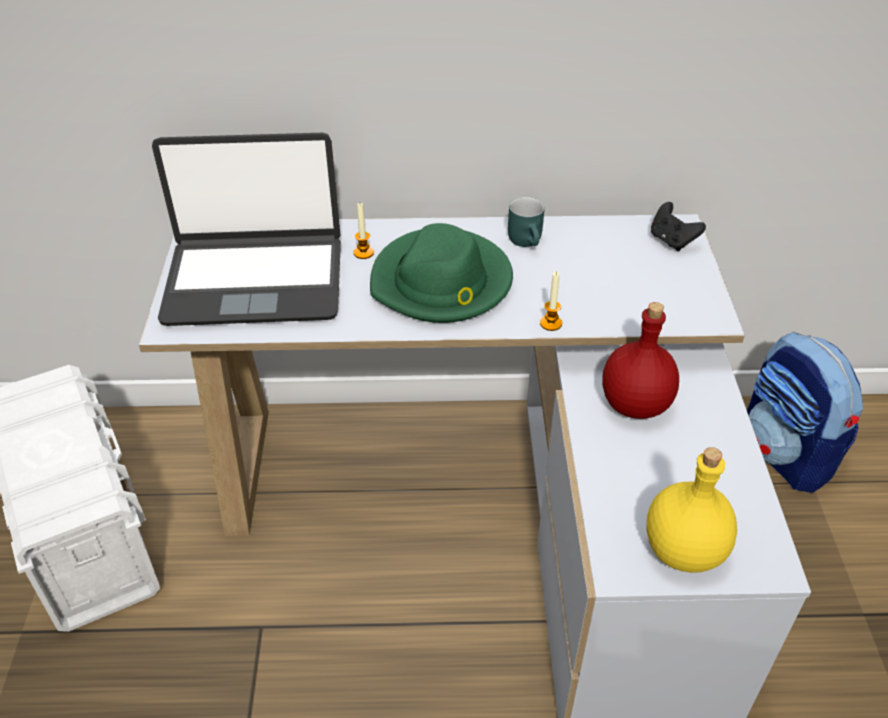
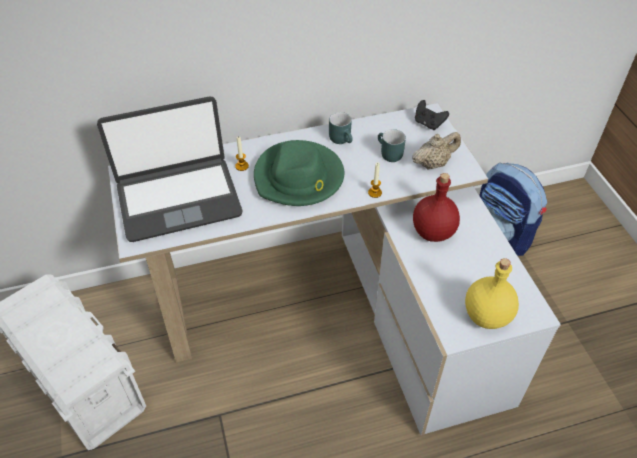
camera: 15 degrees left, 5 degrees up
(591, 273) = (388, 154): none -> turquoise mug
(660, 298) = (433, 164): none -> beige teapot

